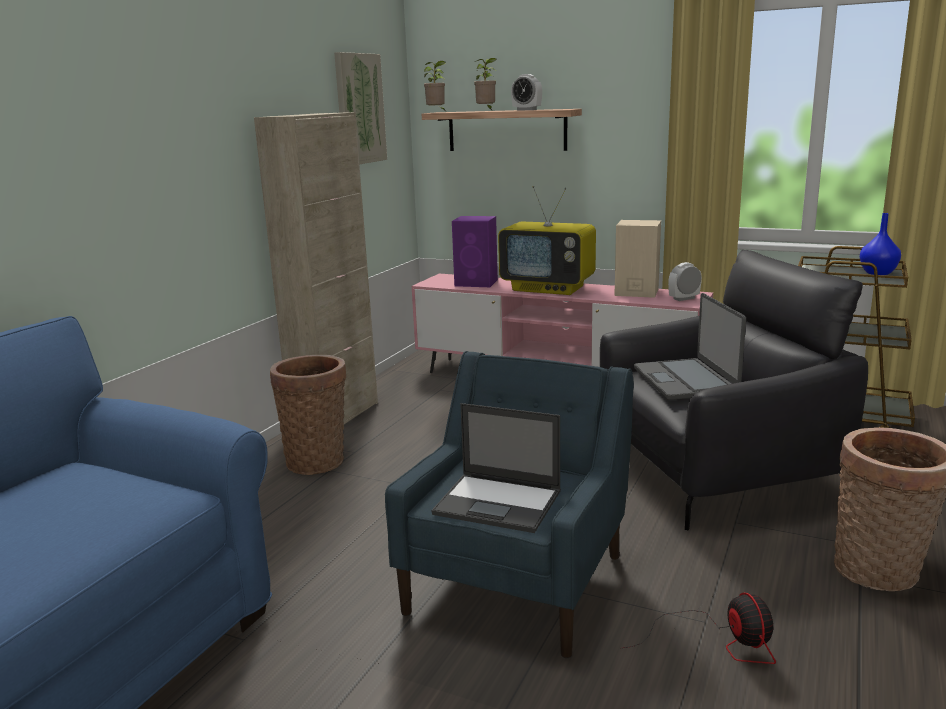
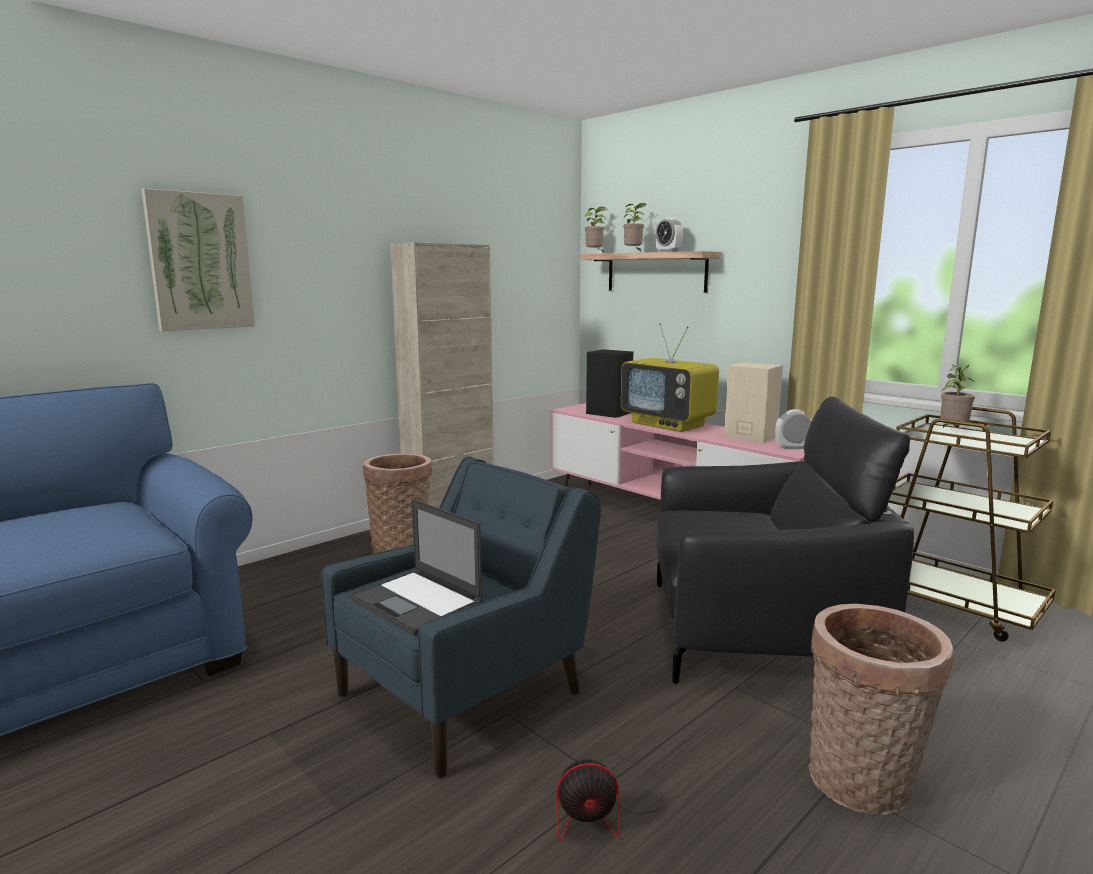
camera: 20 degrees right, 5 degrees down
(359, 109) = (517, 246): picture -> picture (200, 262)
(477, 283) = (609, 413): purple speaker -> black speaker
(685, 380) = (724, 525): laptop -> none
(719, 642) = (604, 808): fan -> fan turned 75 degrees clockwise
(830, 270) = (952, 432): none -> potted plant
(878, 273) = (1009, 440): blue vase -> none

